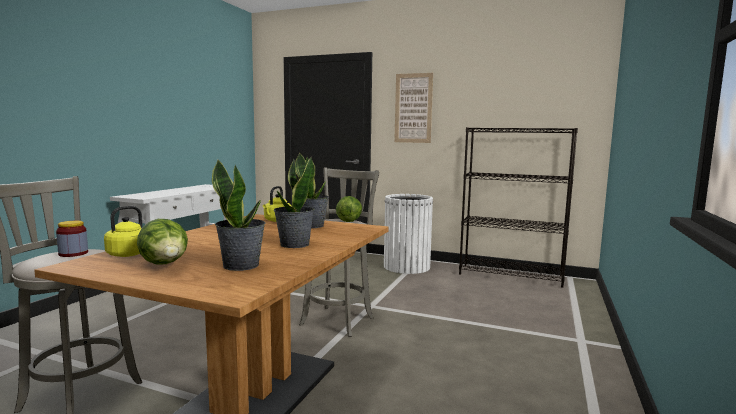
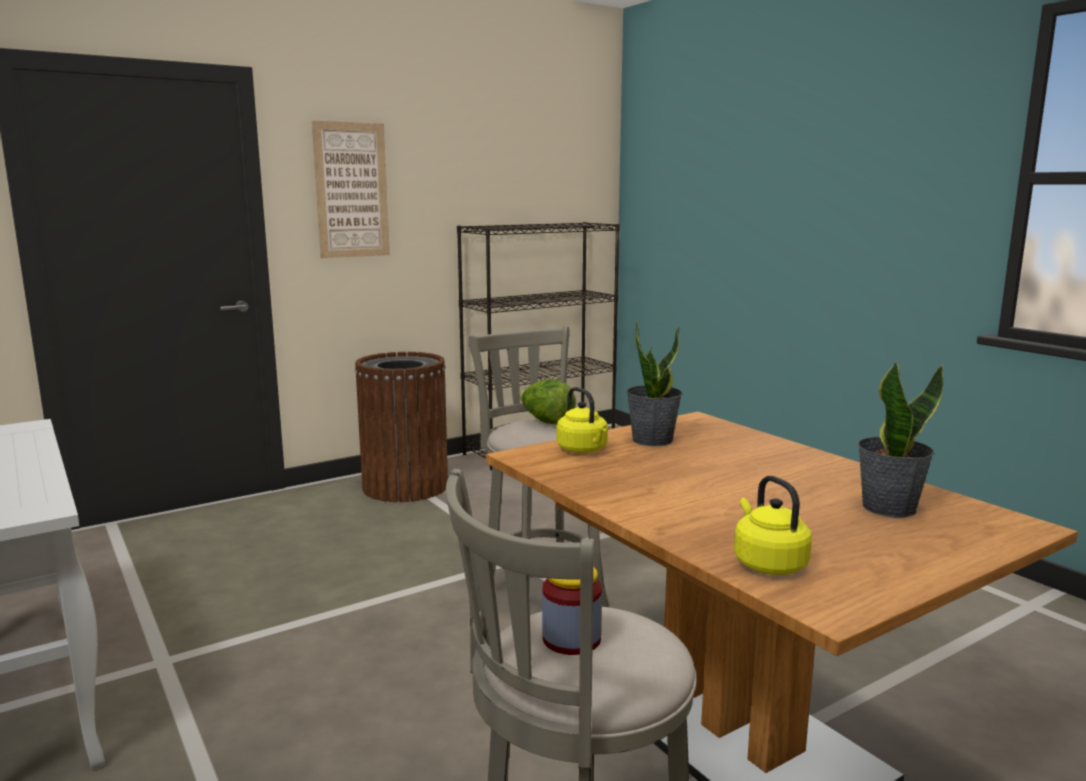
camera: 55 degrees left, 5 degrees up
(165, 265) = (865, 547): lettuce -> none
(294, 244) = (780, 467): potted plant -> none
(406, 267) = (405, 486): white trash can -> brown trash can

